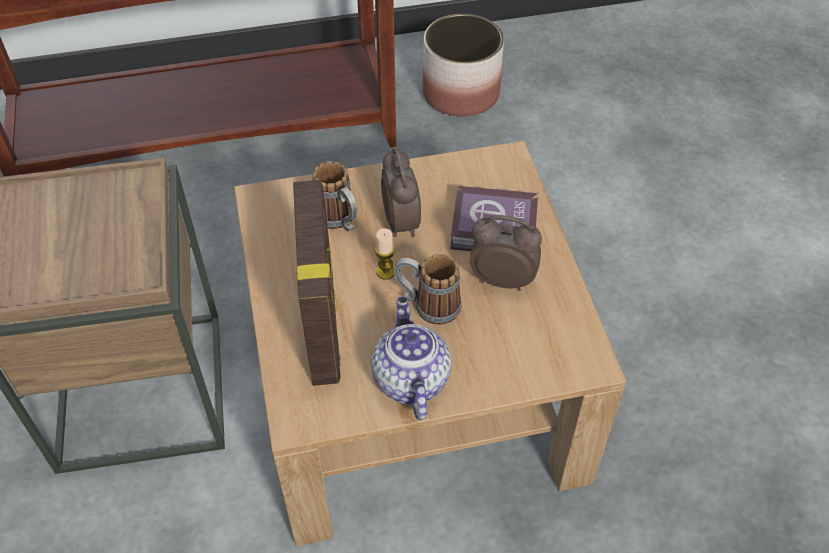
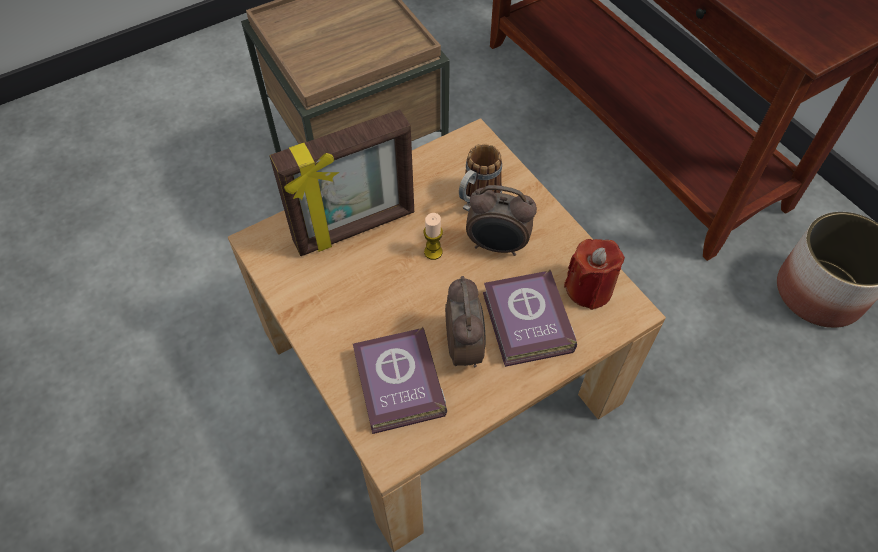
camera: 70 degrees right, 5 degrees up
(402, 222) = (497, 246): alarm clock -> alarm clock turned 45 degrees clockwise
(410, 378) = (323, 306): teapot -> none
(428, 305) = (408, 295): mug -> none
(477, 176) = (589, 289): none -> red candle
(525, 340) = (397, 386): none -> book

